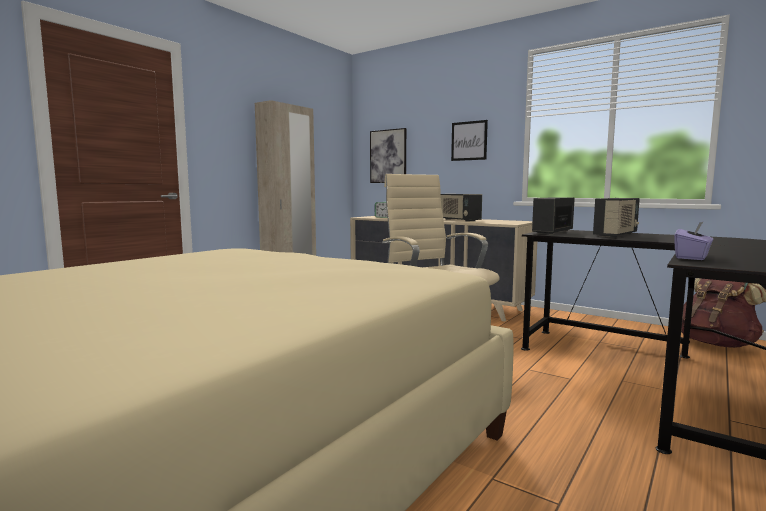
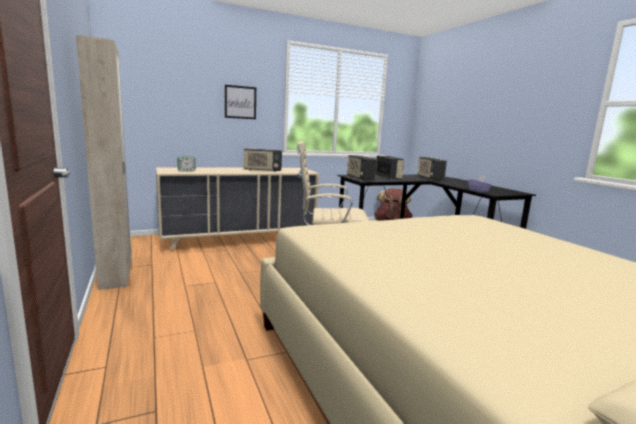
camera: 60 degrees left, 5 degrees up
(388, 156) = (151, 106): picture -> none
(714, 241) = (429, 178): none -> radio

